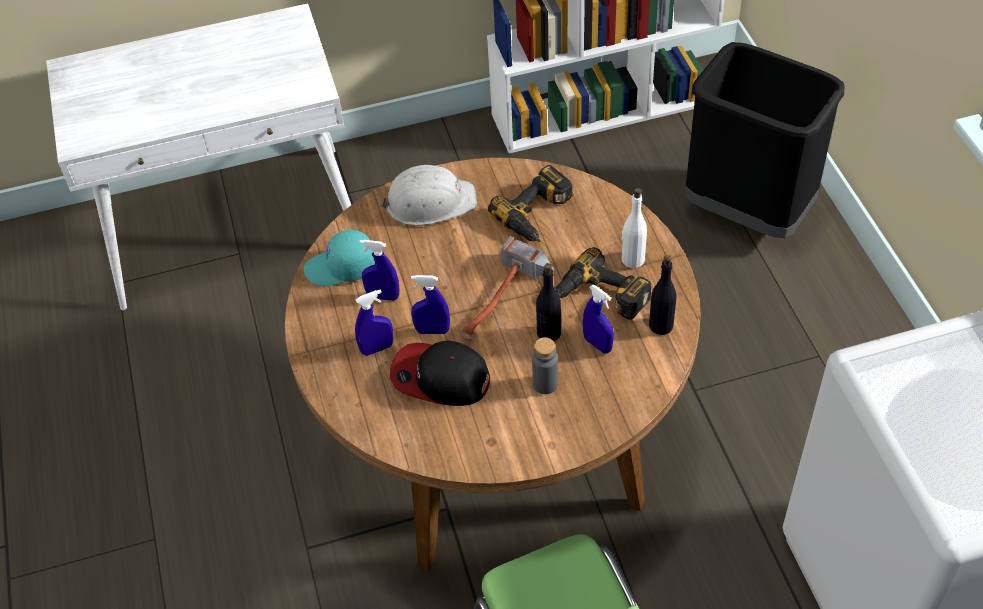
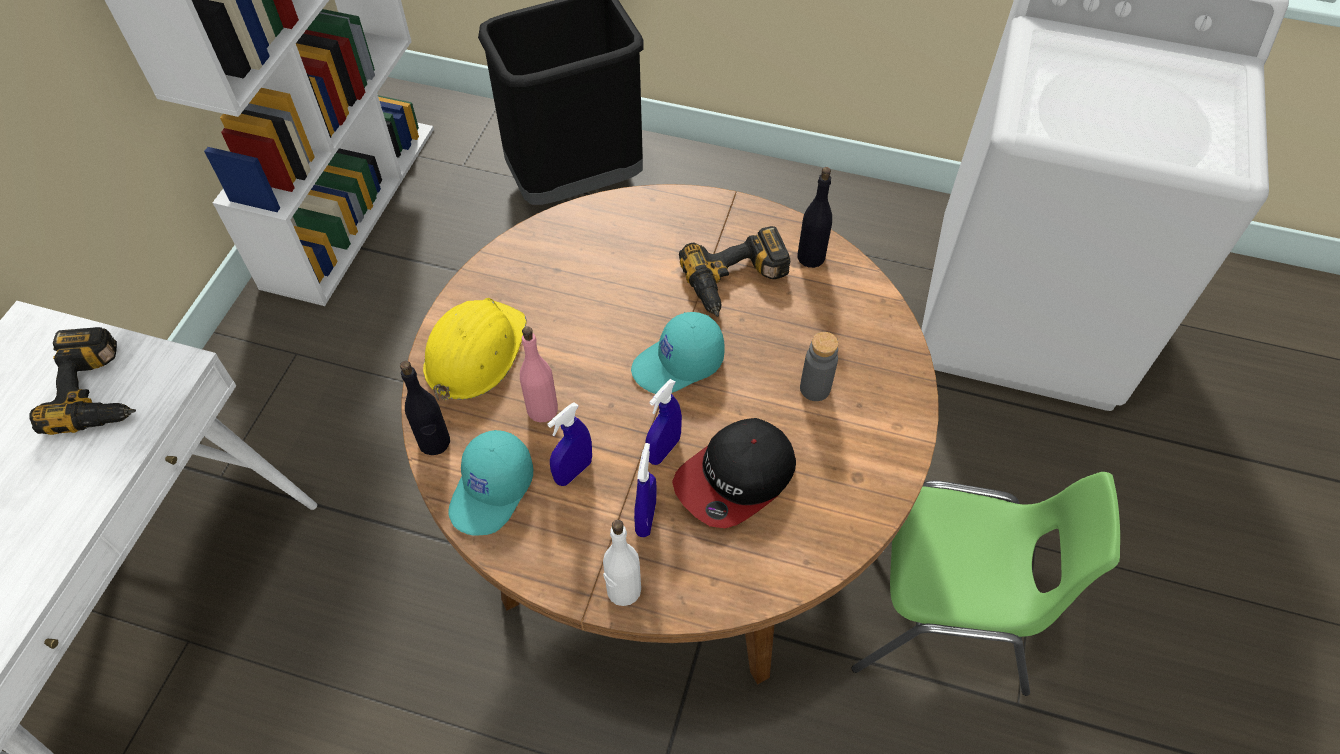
camera: 60 degrees left, 5 degrees up
(415, 257) = (542, 409): none -> pink bottle
(429, 202) = (474, 352): white hard hat -> yellow hard hat
(504, 303) = (678, 364): hammer -> turquoise cap
(538, 215) = (583, 270): power drill -> power drill (100, 390)
(548, 333) = (750, 349): black bottle -> black bottle (434, 442)
(597, 344) = (796, 318): blue spray bottle -> none
(632, 259) = (710, 231): white bottle -> white bottle (623, 590)

